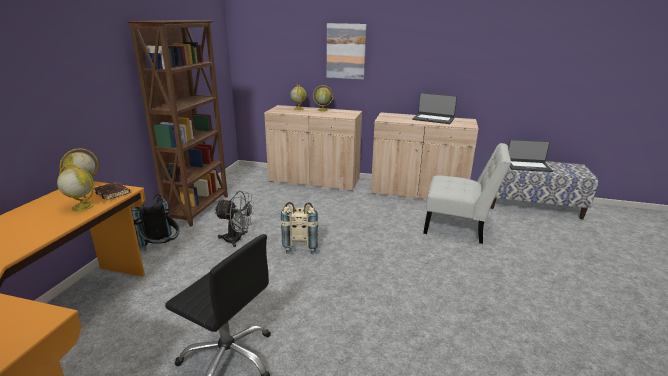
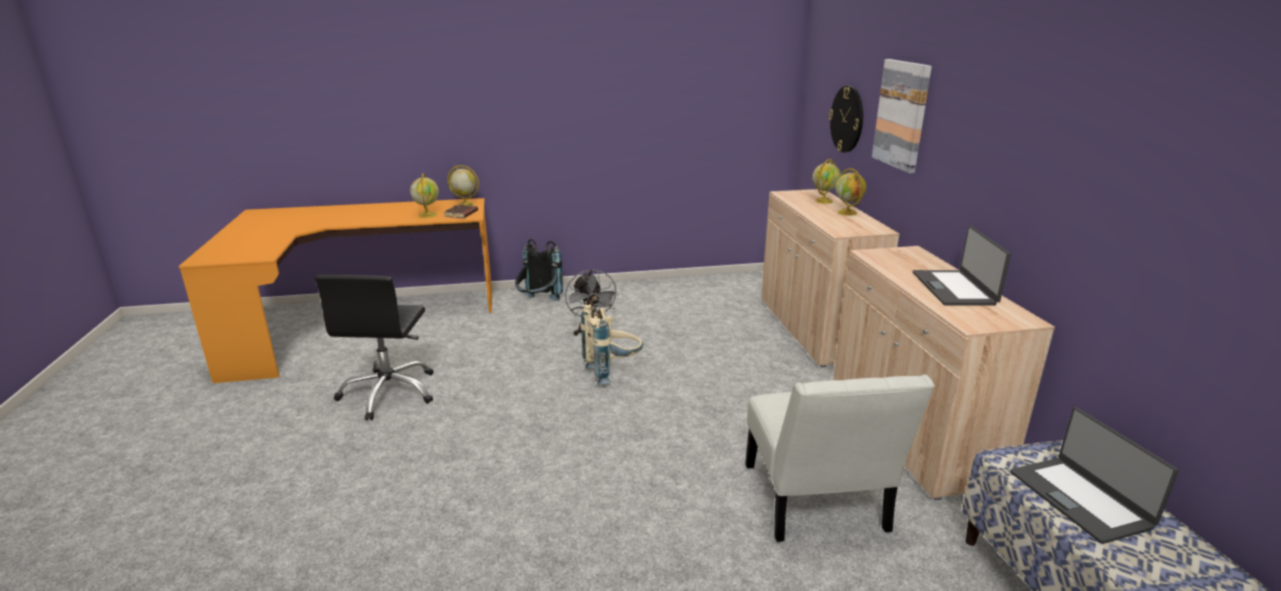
camera: 65 degrees right, 0 degrees up
(199, 208) = (639, 289): brown bookcase -> none
(290, 61) = (847, 119): none -> wall clock

